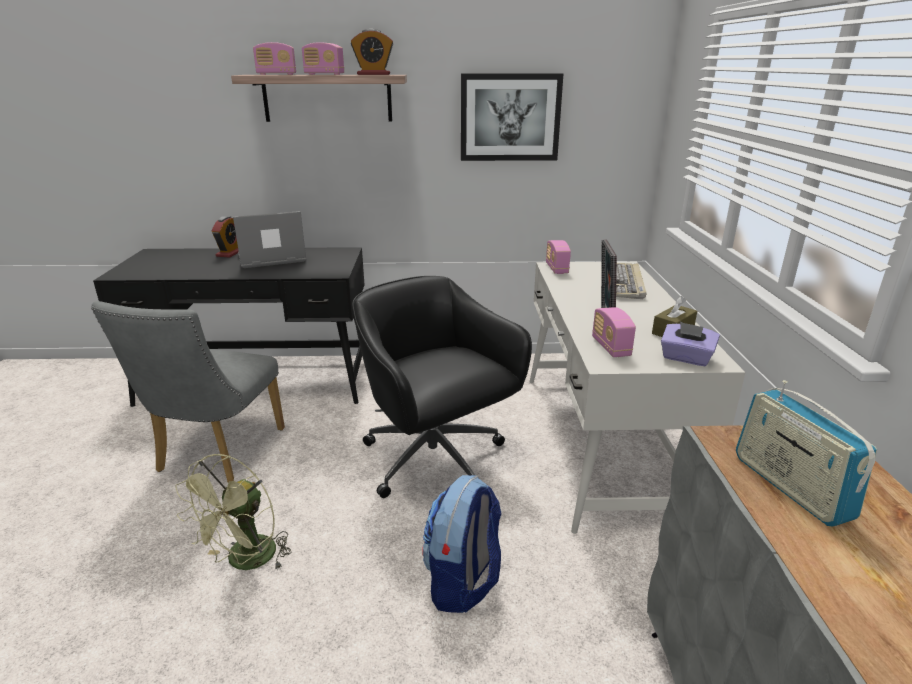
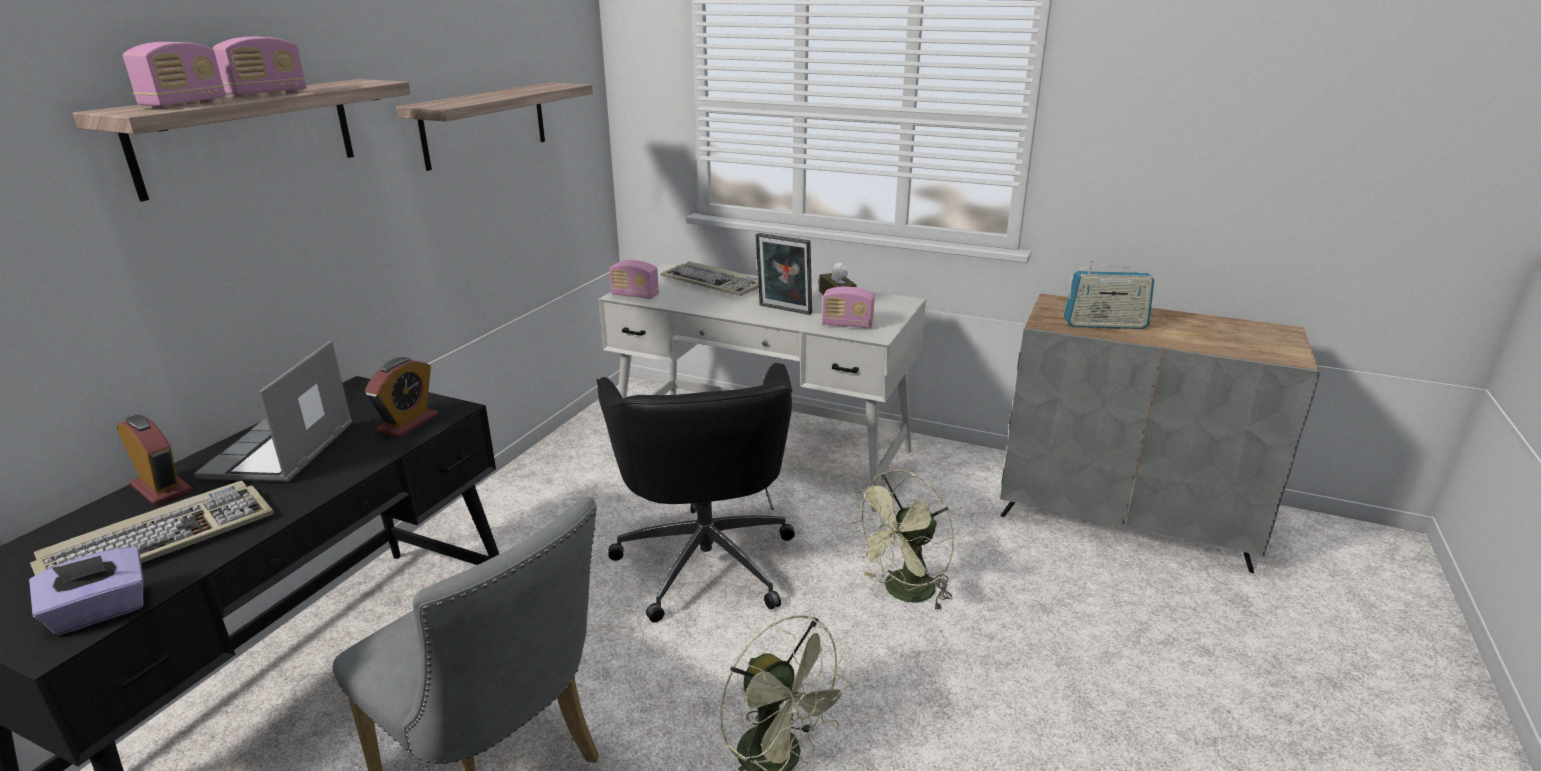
camera: 65 degrees left, 0 degrees up
(188, 265) = (160, 540): none -> keyboard
(373, 74) = (334, 84): alarm clock -> alarm clock (408, 423)
(436, 461) = (706, 559): black office chair -> black office chair turned 90 degrees counterclockwise
(463, 582) = (903, 593): backpack -> green fan
(510, 117) = (485, 124): picture -> shelf
(686, 358) = (890, 307): purple tissue box -> purple tissue box (101, 612)

